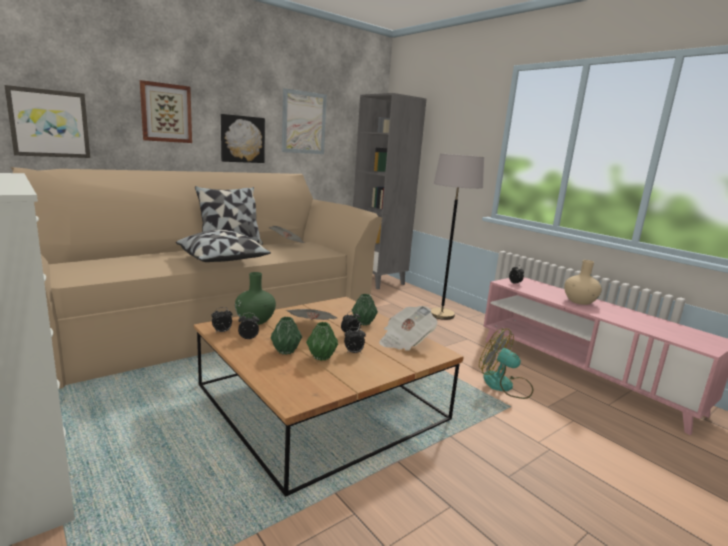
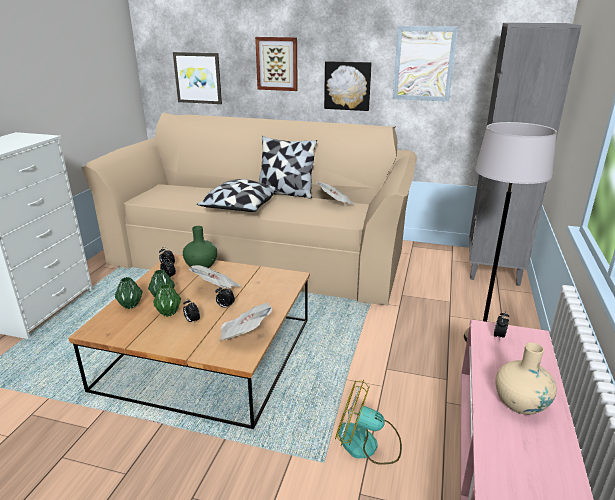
camera: 55 degrees right, 10 degrees up
(364, 323) = (259, 302): green vase -> green vase (130, 305)
(505, 385) = (367, 444): fan -> fan turned 75 degrees counterclockwise

